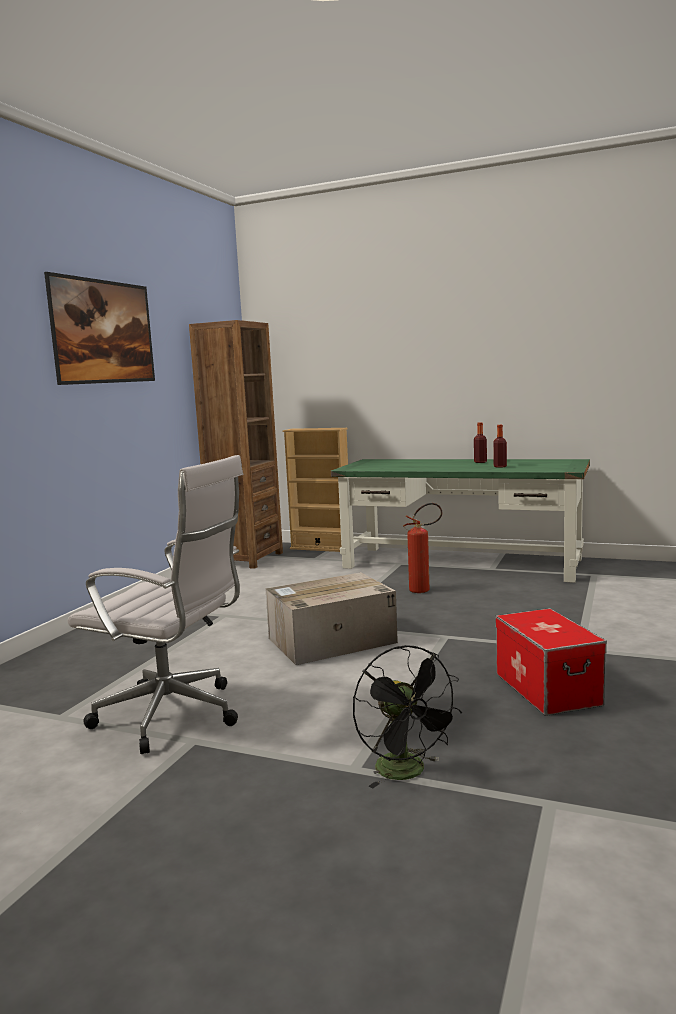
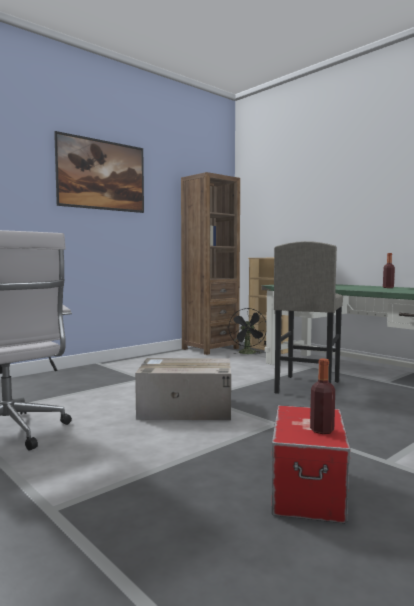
camera: 25 degrees right, 5 degrees down
(407, 773) = (81, 528): black fan -> black fan (248, 353)
(424, 590) = (307, 387): fire extinguisher -> grey stool
(500, 466) = (396, 290): bottle -> bottle (322, 430)

